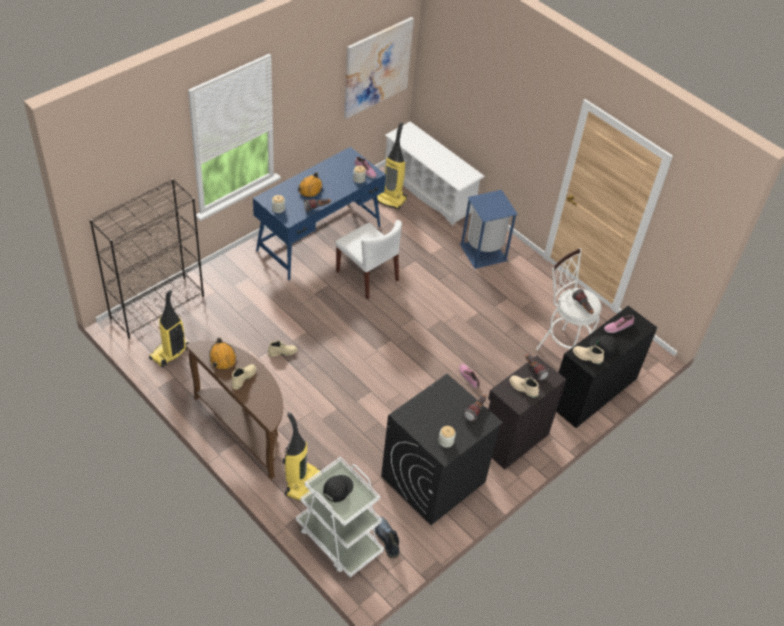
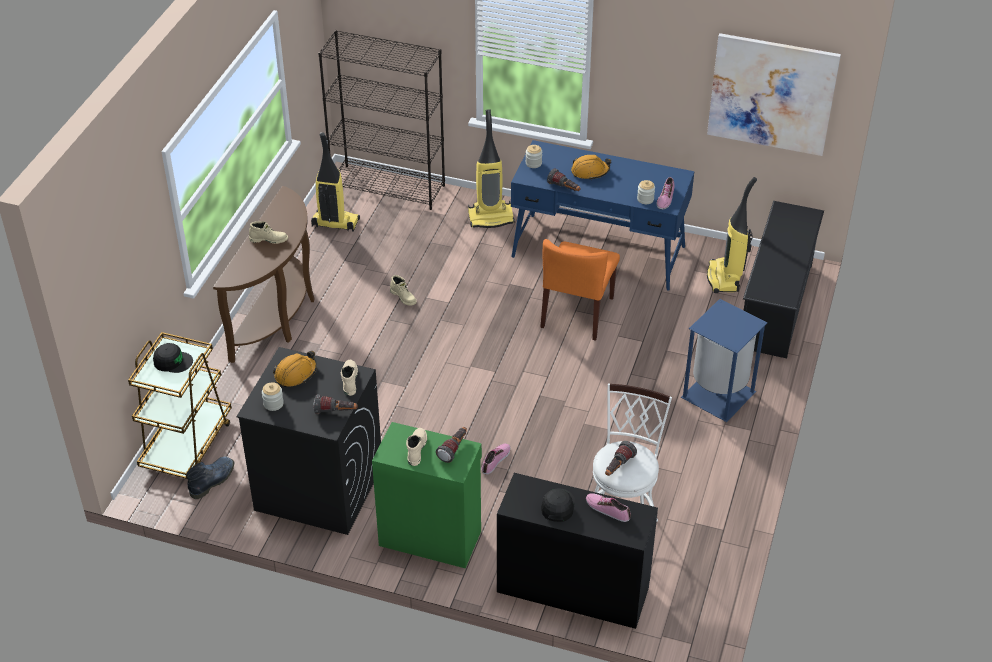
camera: 65 degrees right, 5 degrees down
(222, 358) = (284, 215): orange hard hat -> orange hard hat (296, 373)
(302, 483) = (240, 386): vacuum cleaner -> vacuum cleaner (491, 217)
(338, 539) = (187, 443): white cart -> brown cart
(367, 276) = (577, 313): white chair -> orange chair
(429, 191) = (776, 306): white shoe rack -> black shoe rack
(513, 440) = (430, 537): black cabinet -> green cabinet
(587, 357) = (525, 496): beige boot -> beige boot (349, 380)

